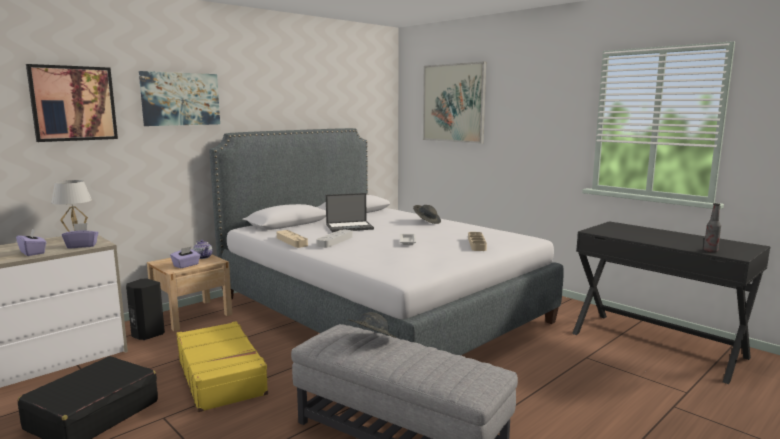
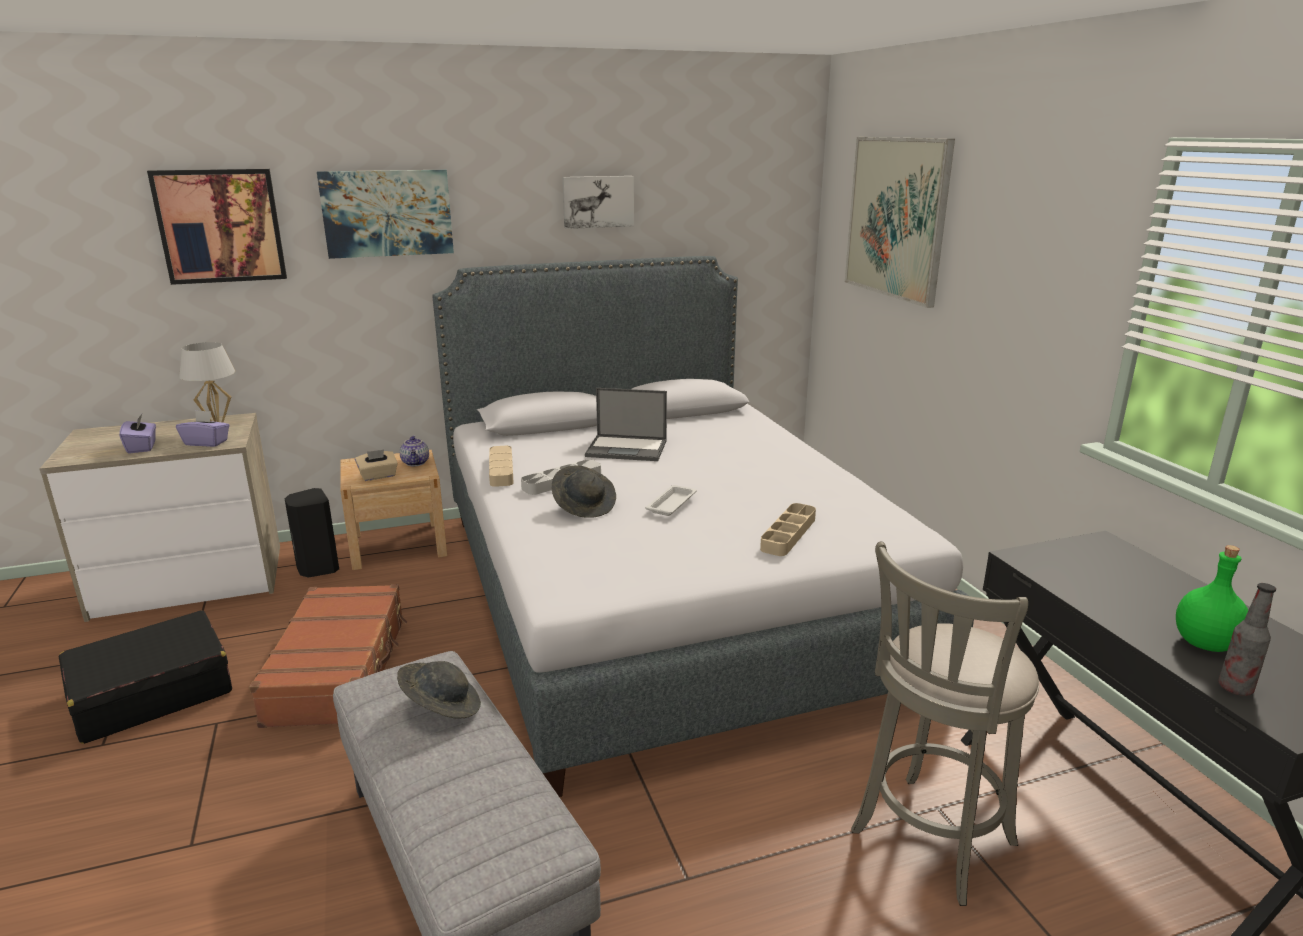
camera: 25 degrees right, 10 degrees up
(186, 265) = (378, 476): purple tissue box -> beige tissue box
(221, 376) = (339, 669): yellow suitcase -> brown suitcase
(295, 97) = (598, 201): none -> picture
(427, 221) = (772, 455): grey hat -> grey hat (584, 506)
(594, 369) = (928, 842): none -> grey stool
(685, 242) = (1205, 643): none -> green bottle

